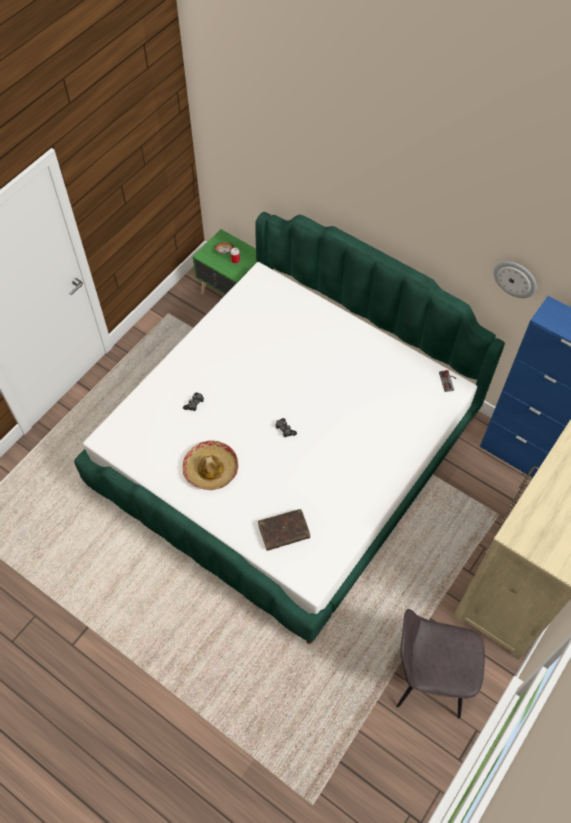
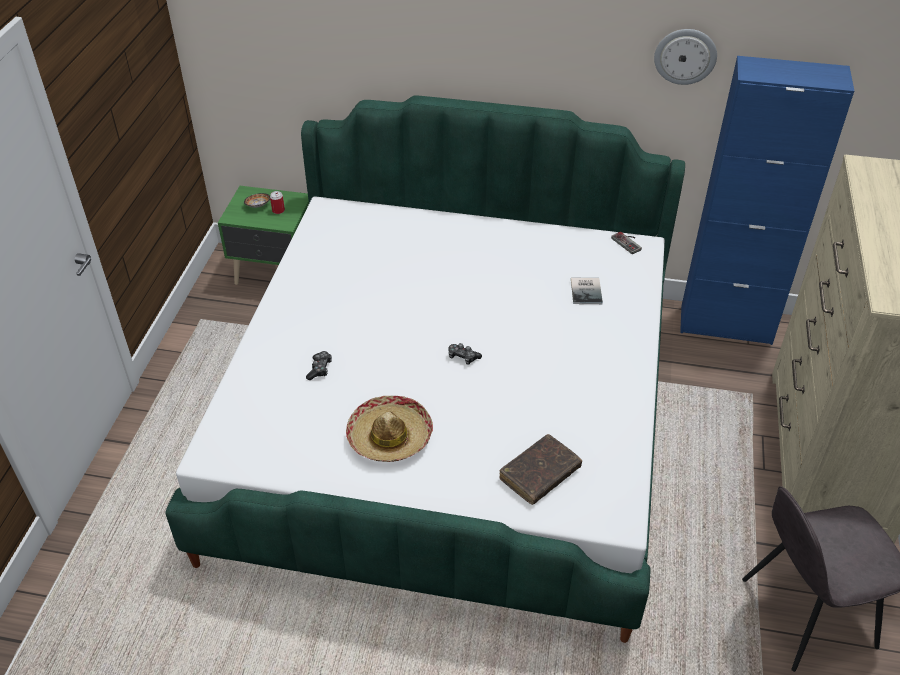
camera: 25 degrees left, 15 degrees down
(395, 410) = (587, 291): none -> book

